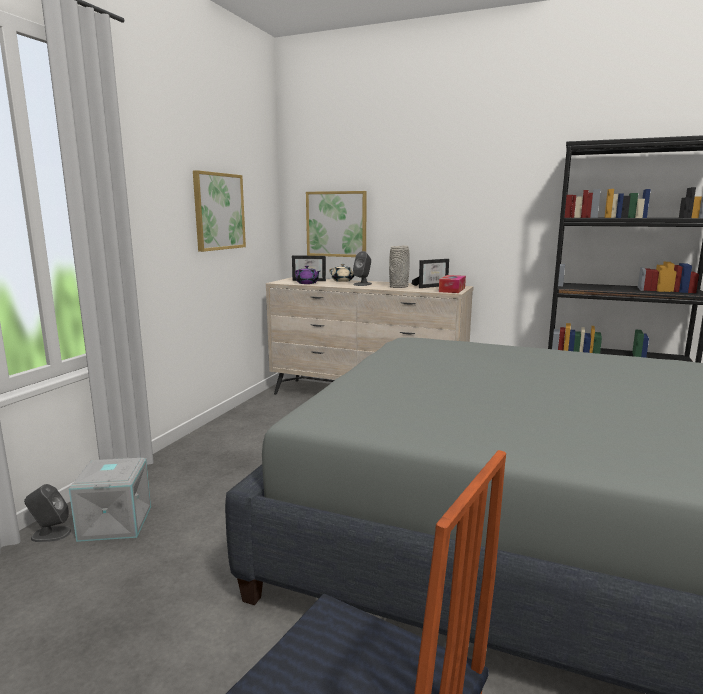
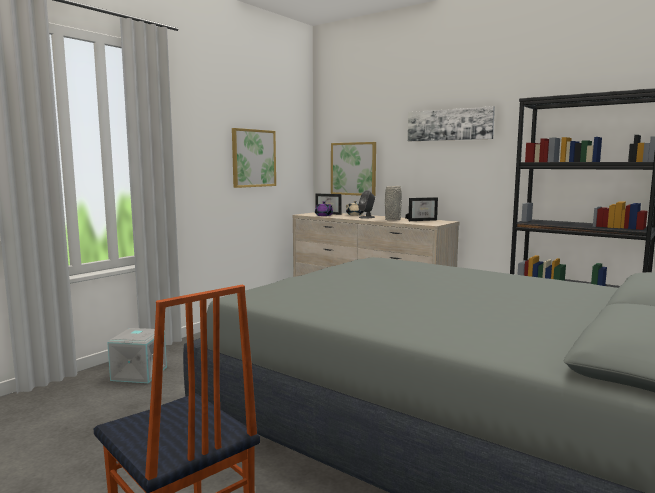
camera: 15 degrees right, 5 degrees down
(50, 534) = (97, 375): grey speaker -> none
(452, 290) = (434, 223): tissue box -> none
(462, 171) = (449, 125): none -> picture

